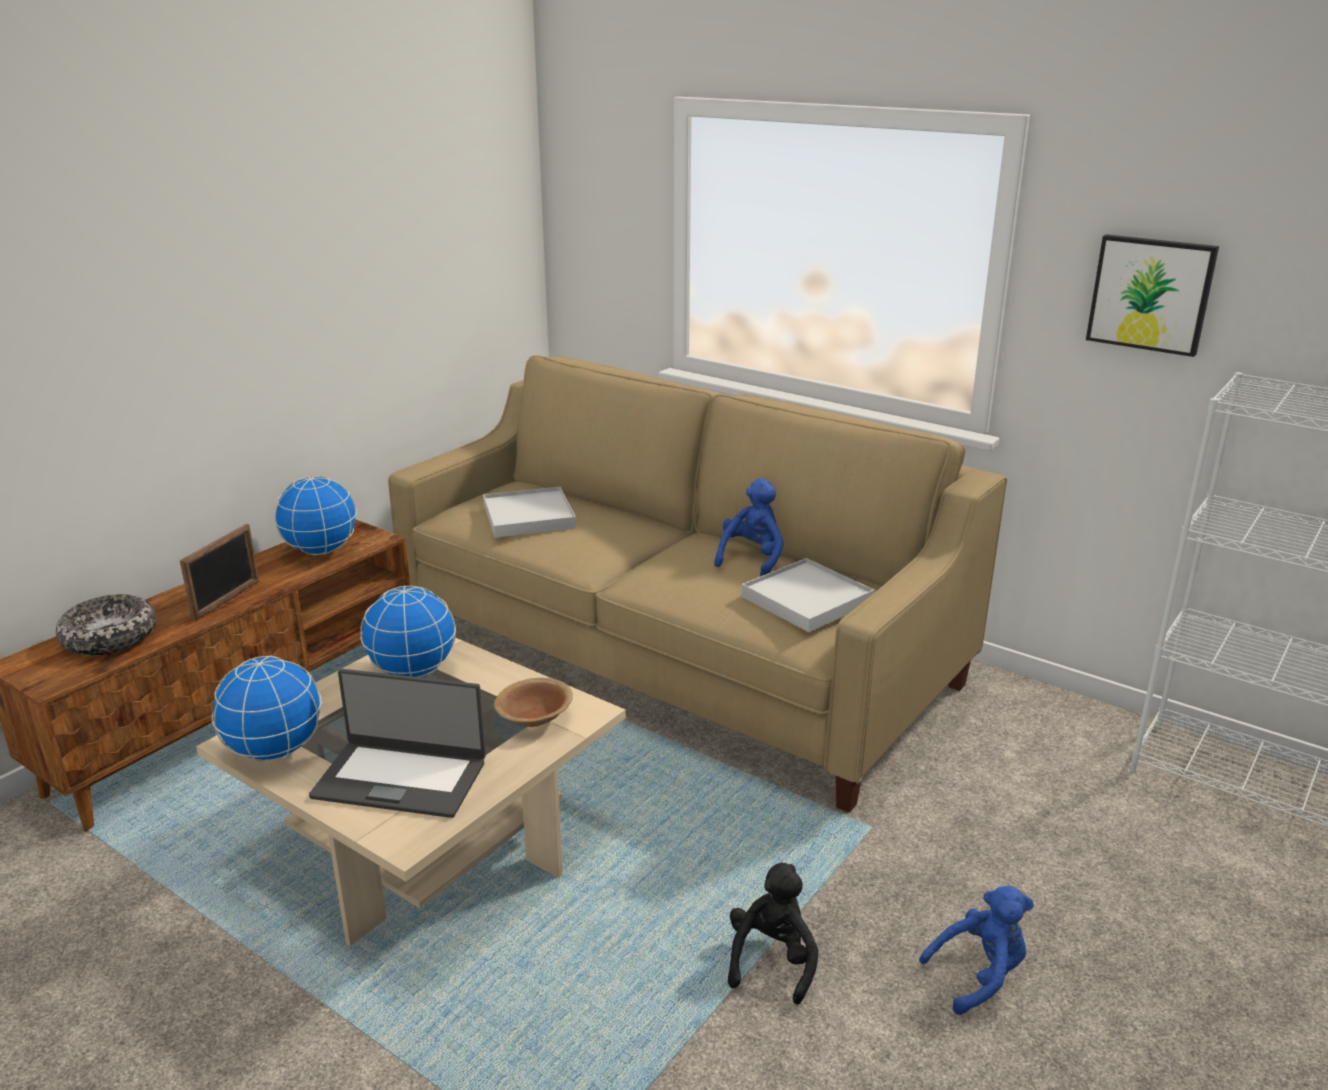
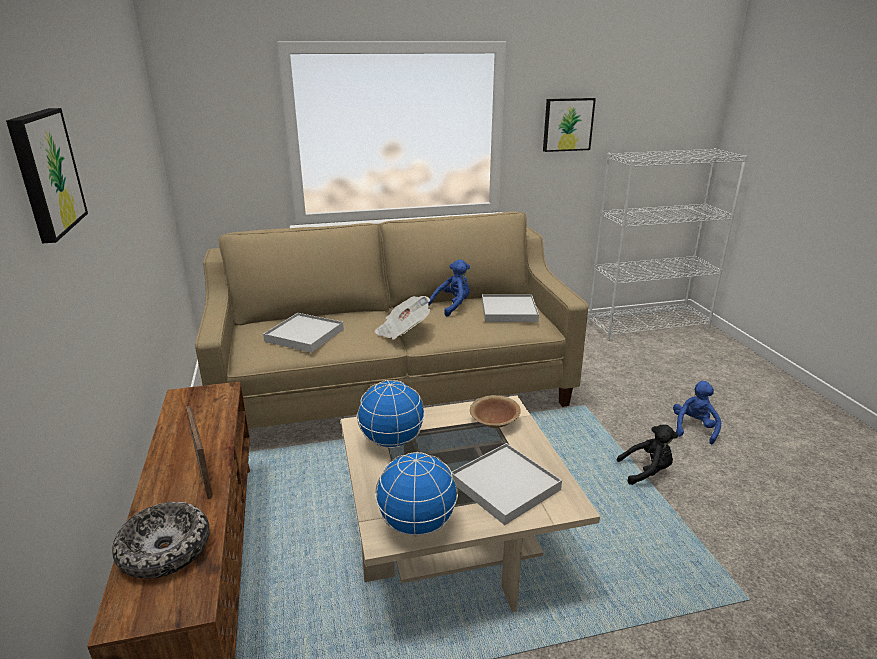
camera: 50 degrees left, 0 degrees up
(128, 245) = (45, 173): none -> picture
(320, 550) = (199, 414): globe -> none
(401, 778) = (505, 485): laptop -> white tray
(631, 560) = (403, 331): none -> newspaper
(752, 559) = (452, 306): blue plush toy -> blue plush toy turned 75 degrees clockwise
(772, 961) = (647, 471): black plush toy -> black plush toy turned 120 degrees clockwise

